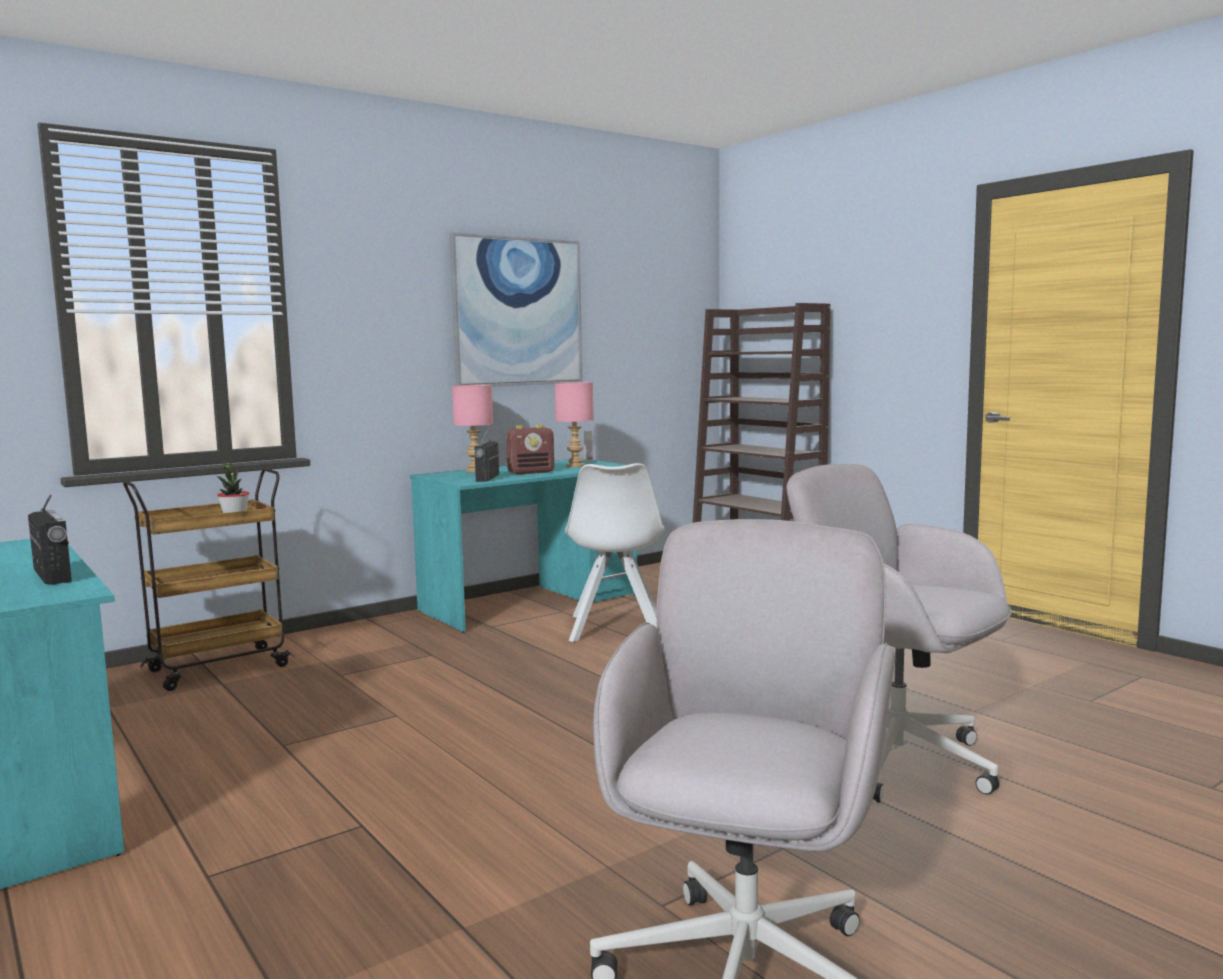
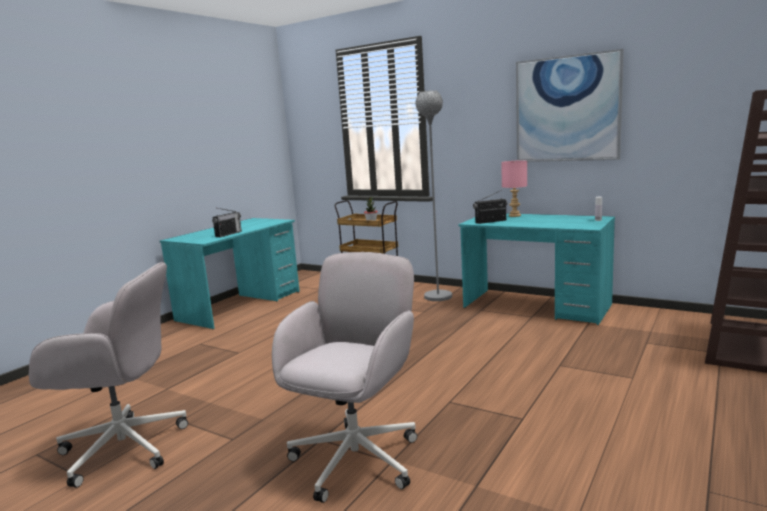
camera: 70 degrees right, 5 degrees up
(380, 637) = (437, 296): none -> grey floor lamp
(531, 472) = (527, 222): radio -> none
(576, 466) = (572, 222): pink table lamp -> none
(615, 629) = (516, 336): white chair -> none

